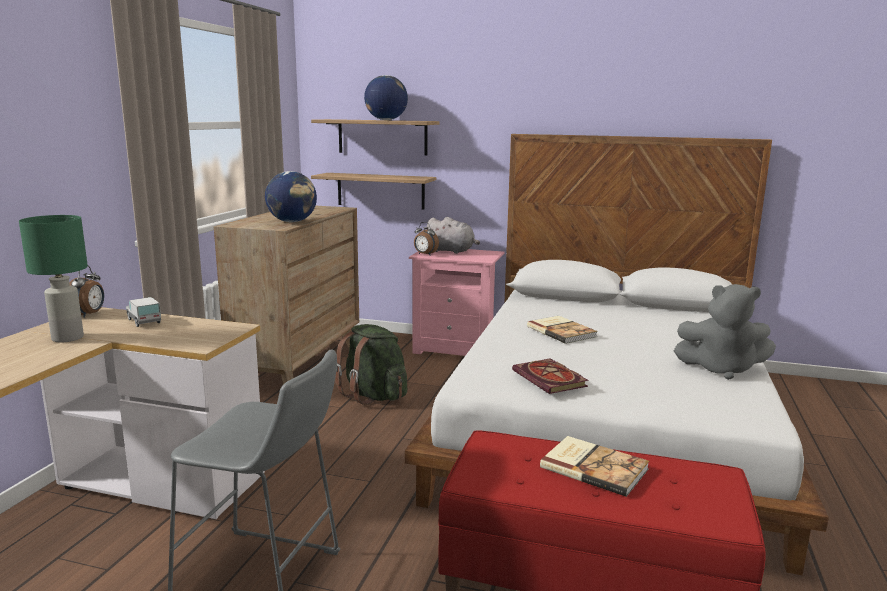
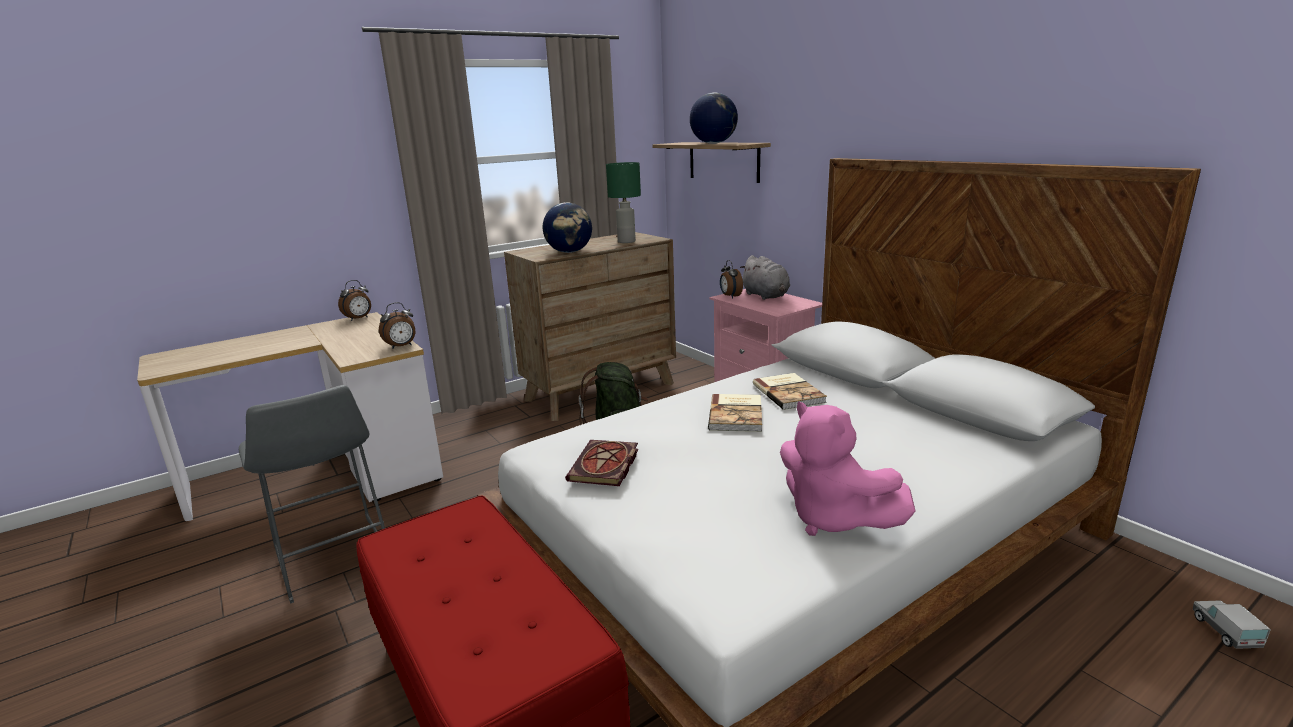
camera: 40 degrees right, 5 degrees up
(66, 338) = (309, 336): green table lamp -> green table lamp (626, 241)
(144, 321) = (371, 331): toy truck -> toy truck (1225, 632)
(230, 327) = (401, 347): none -> alarm clock
(380, 190) = (721, 220): shelf -> none
(594, 467) = (491, 573): book -> book (789, 393)
(721, 369) = (832, 518): grey plush toy -> pink plush toy

